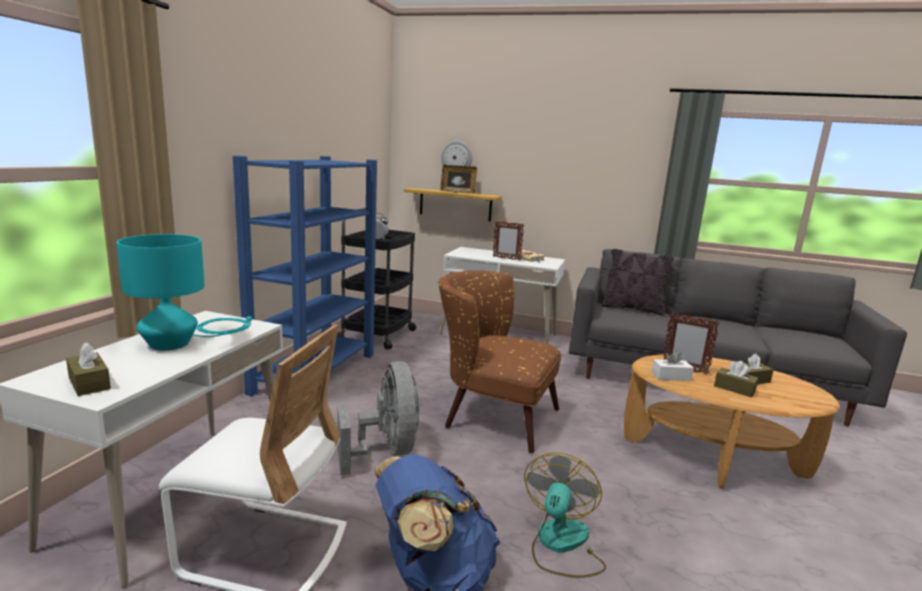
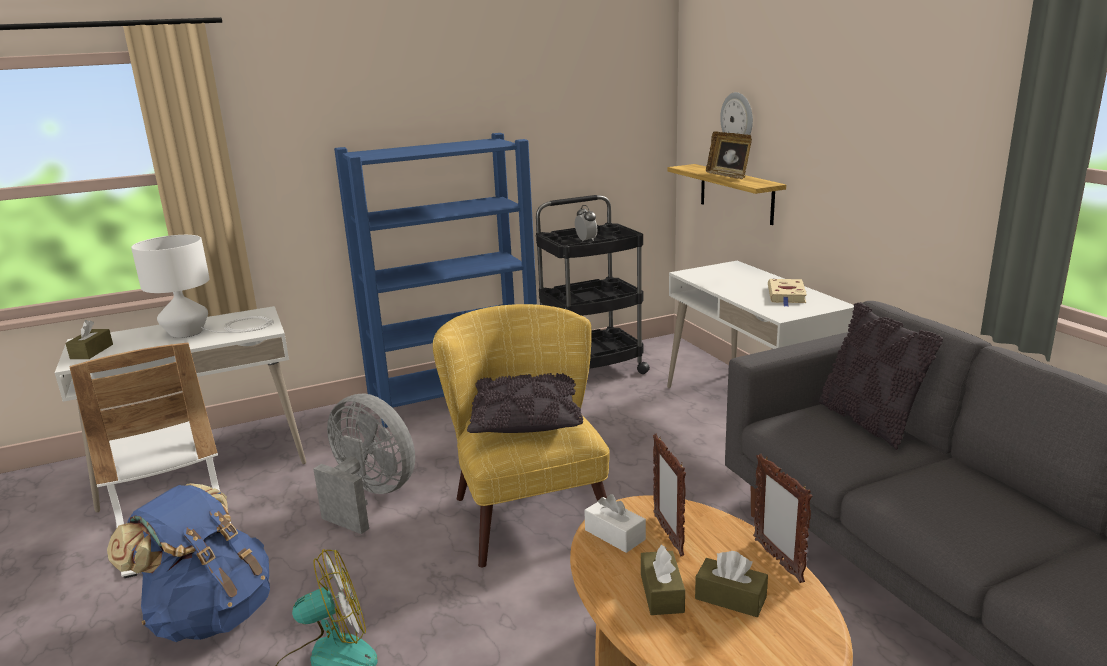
camera: 50 degrees right, 5 degrees up
(192, 336) = (210, 329): turquoise table lamp -> white table lamp
(386, 451) = (369, 497): grey fan -> grey fan turned 90 degrees counterclockwise
(491, 415) = (527, 507): brown armchair -> yellow armchair
(506, 258) = (747, 291): picture frame -> picture frame (777, 560)
(508, 345) = (525, 418): none -> black pillow

